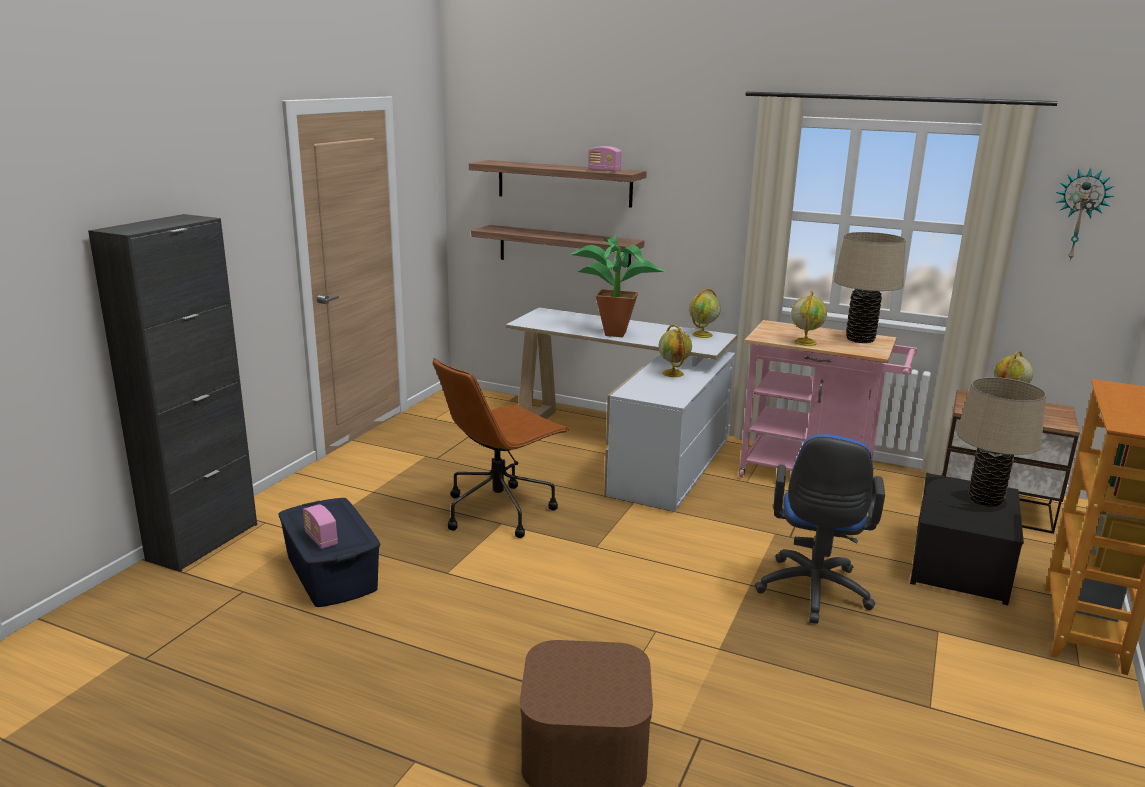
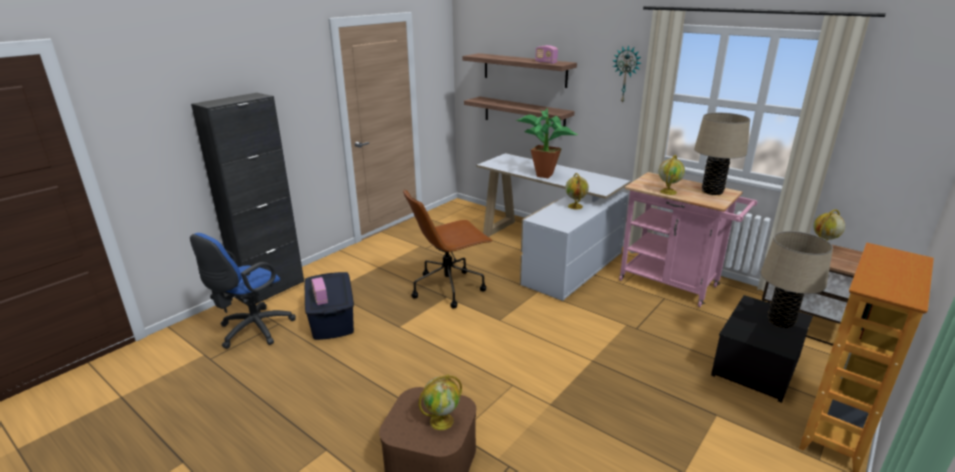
camera: 15 degrees right, 5 degrees up
(702, 335) = (605, 179): globe -> globe (442, 421)
(813, 594) = (634, 373): blue office chair -> blue office chair (252, 331)
(1079, 214) = (900, 105): wall clock -> wall clock (626, 74)

